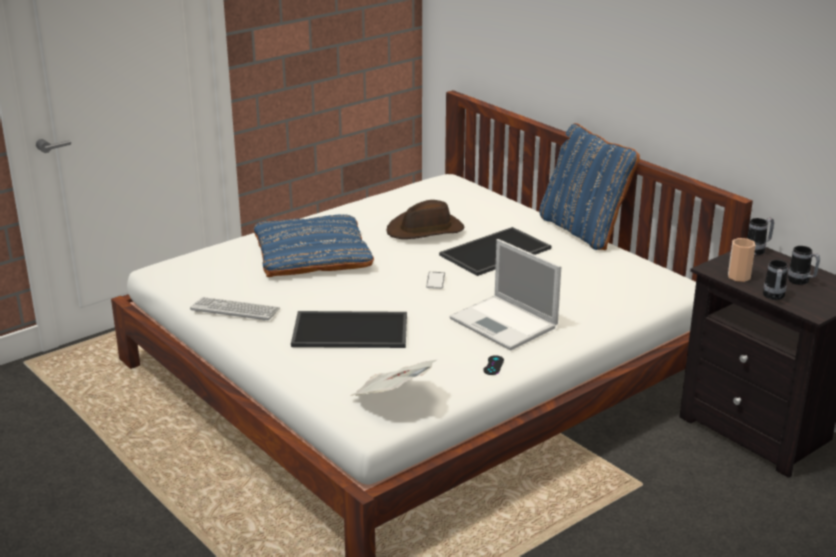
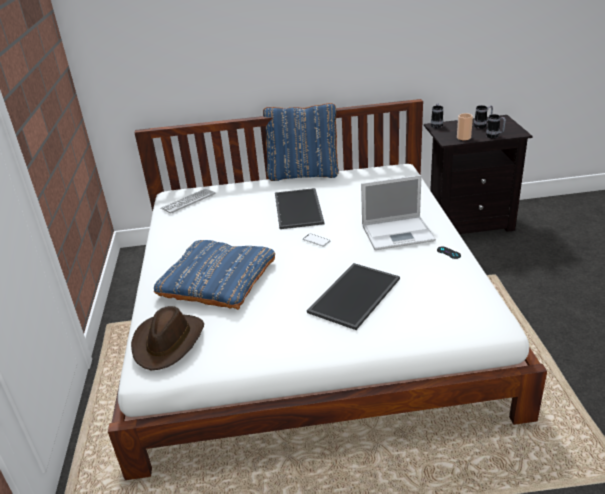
camera: 55 degrees left, 5 degrees up
(235, 310) = (269, 343): keyboard -> keyboard (188, 201)
(393, 397) = (465, 303): newspaper -> none
(426, 230) = (237, 223): brown hat -> brown hat (169, 342)

